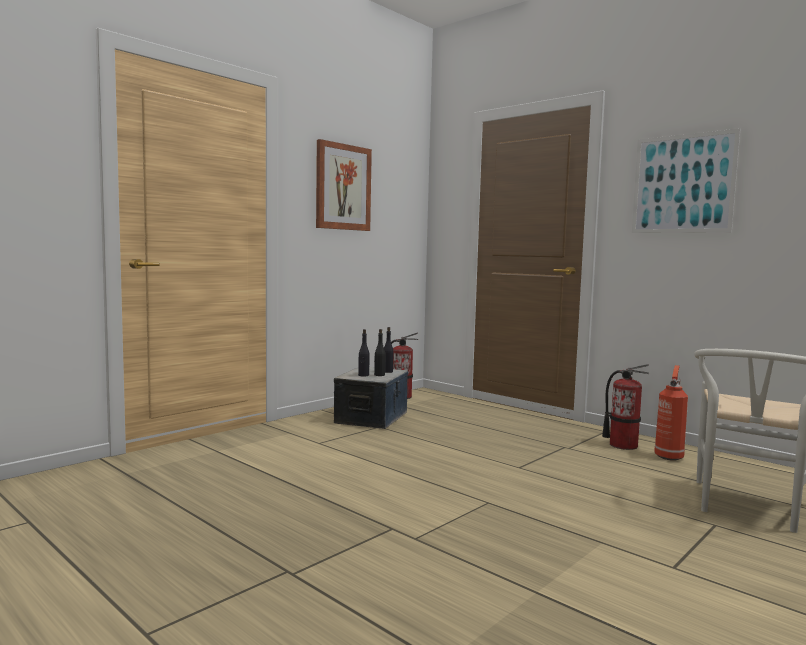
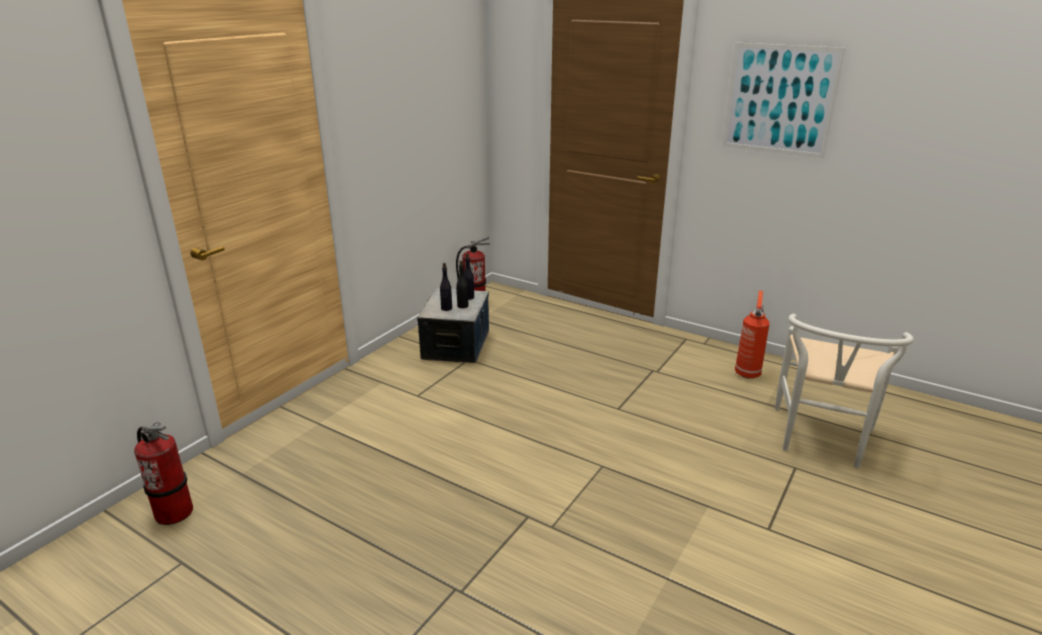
camera: 10 degrees left, 20 degrees up
(343, 187) = (398, 92): picture -> none
(623, 445) = (705, 360): fire extinguisher -> fire extinguisher (174, 512)

